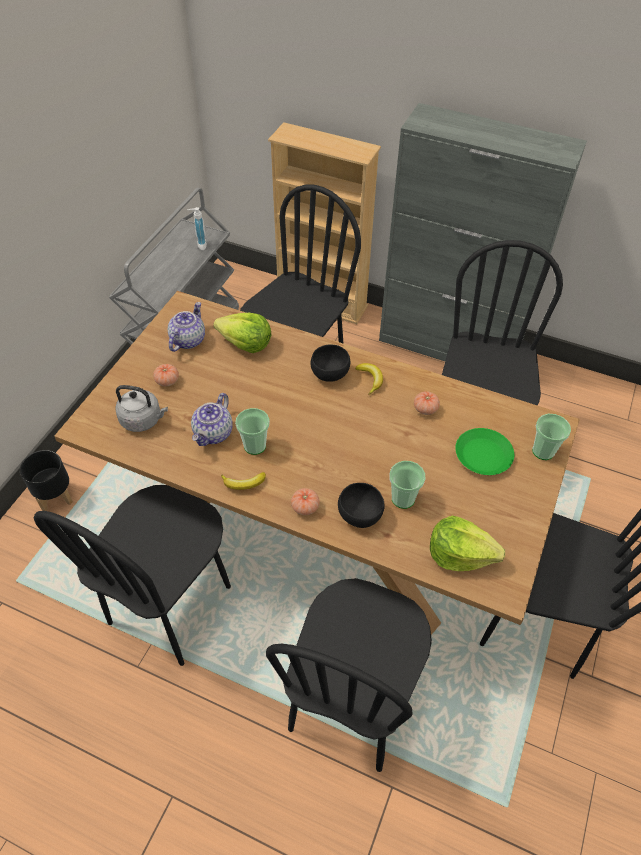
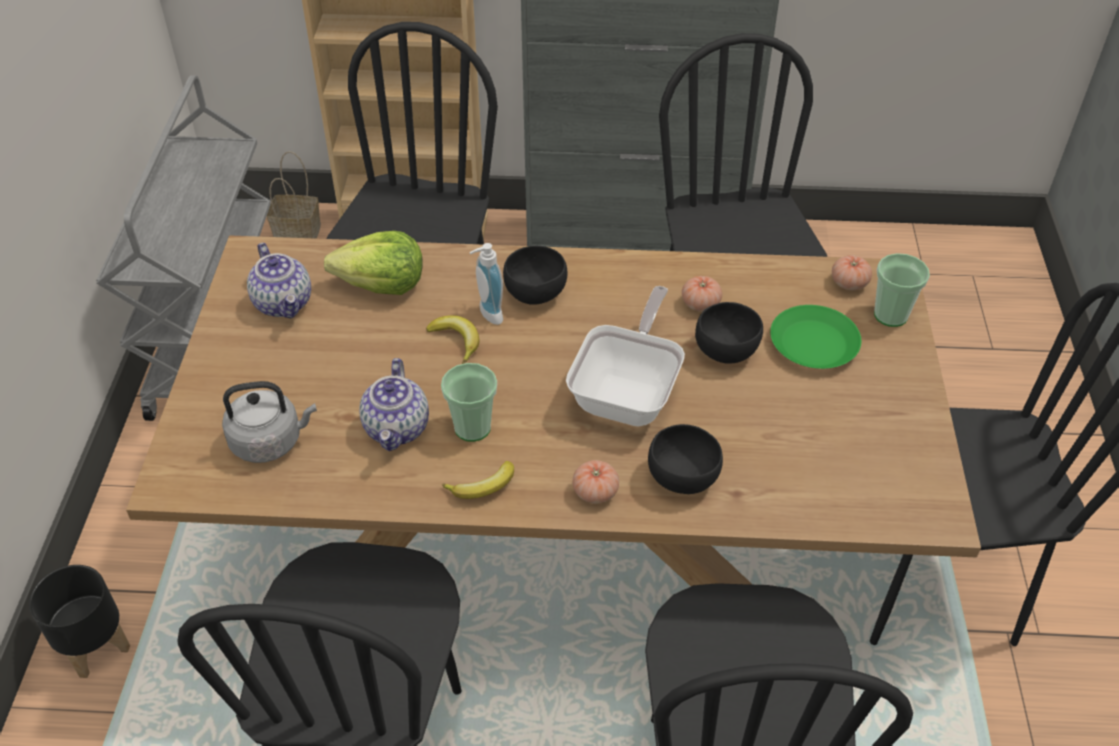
camera: 20 degrees left, 5 degrees down
(167, 381) = (281, 372): tomato -> tomato (849, 283)
(187, 340) = (284, 303): teapot -> teapot turned 150 degrees clockwise
(200, 245) = (216, 168): soap dispenser -> soap dispenser (487, 315)
(255, 289) = (299, 231): none -> basket
(354, 452) = (629, 393): none -> frying pan
(370, 379) = (599, 285): banana -> banana (456, 340)
(403, 499) = (732, 436): cup -> none
(426, 443) = (725, 351): none -> black bowl
(459, 554) = (851, 487): lettuce -> none

